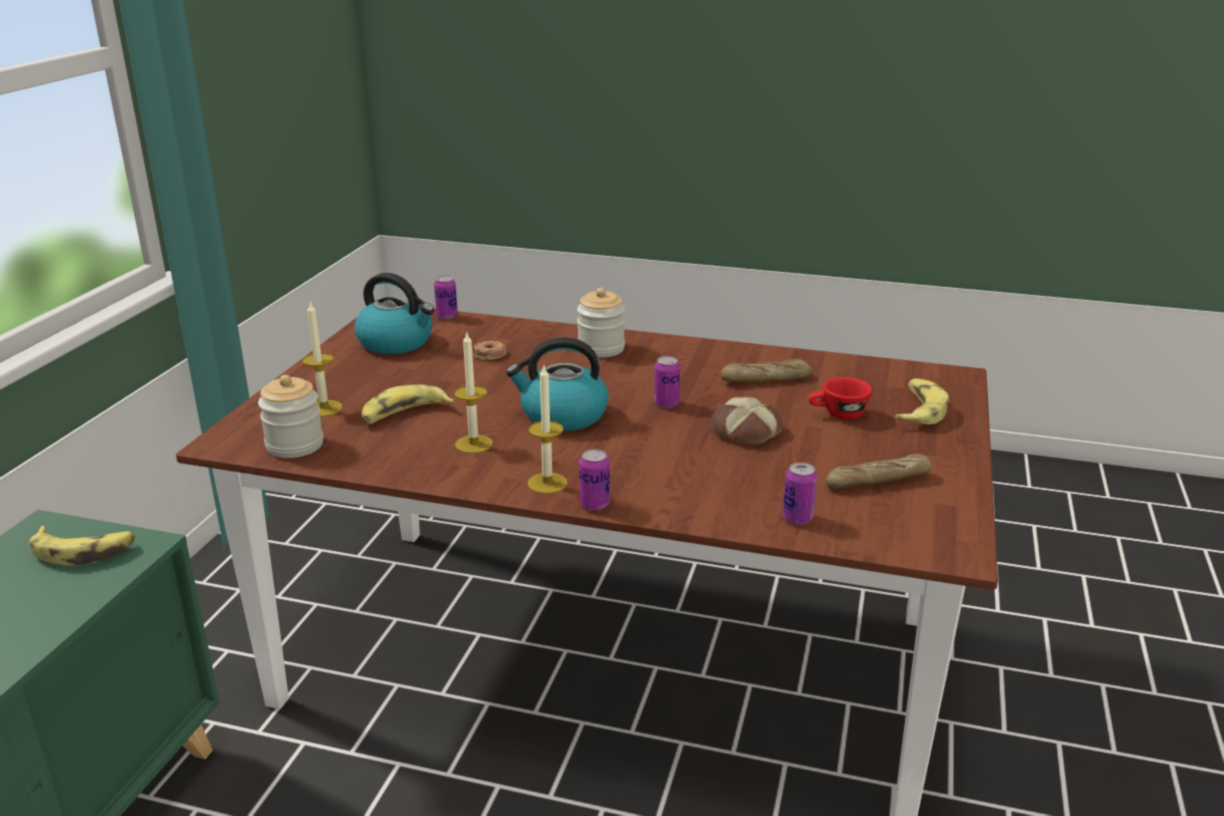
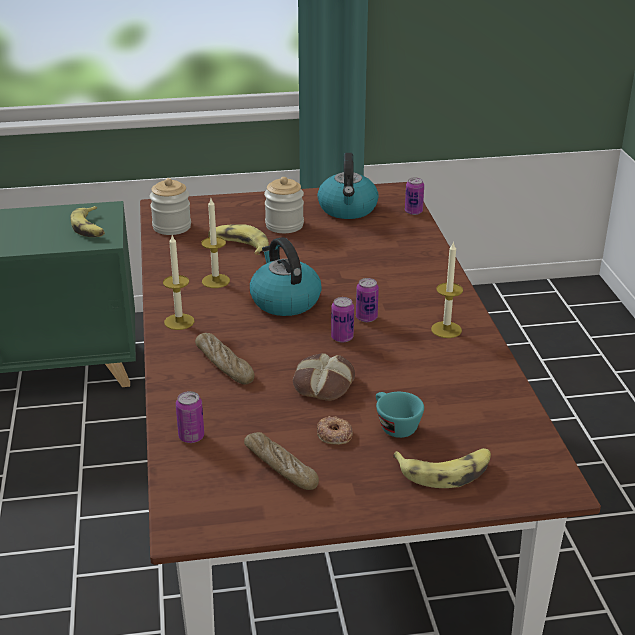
camera: 65 degrees right, 5 degrees up
(324, 408) = (227, 219): candle -> candle (446, 330)
(490, 354) = (362, 246): donut -> donut (334, 434)
(594, 504) = (161, 346): can -> can (366, 318)
(601, 348) = (419, 285): jar -> jar (284, 225)
(765, 379) = (434, 374): bread -> bread (224, 364)
(837, 415) = (394, 426): red cup -> turquoise cup

